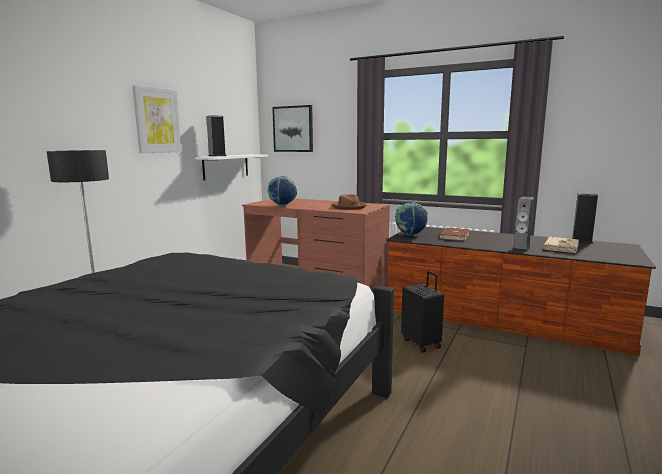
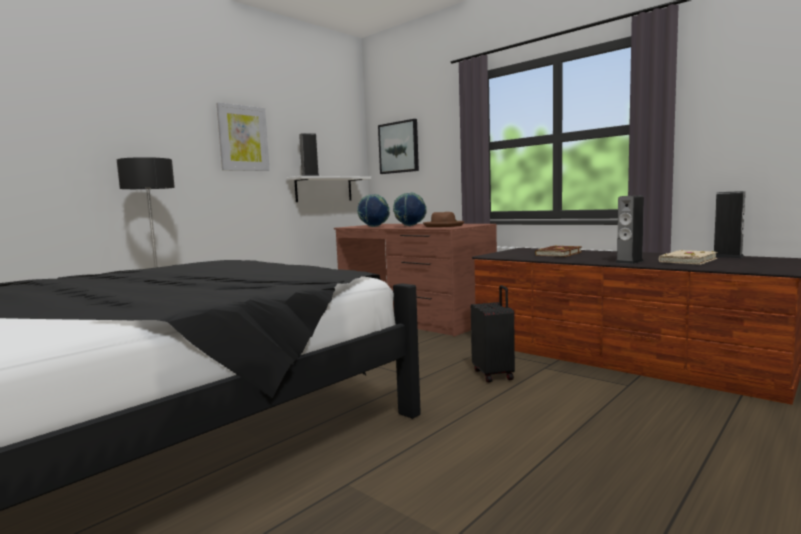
camera: 15 degrees right, 5 degrees down
(410, 235) = (505, 253): globe -> globe (410, 226)

